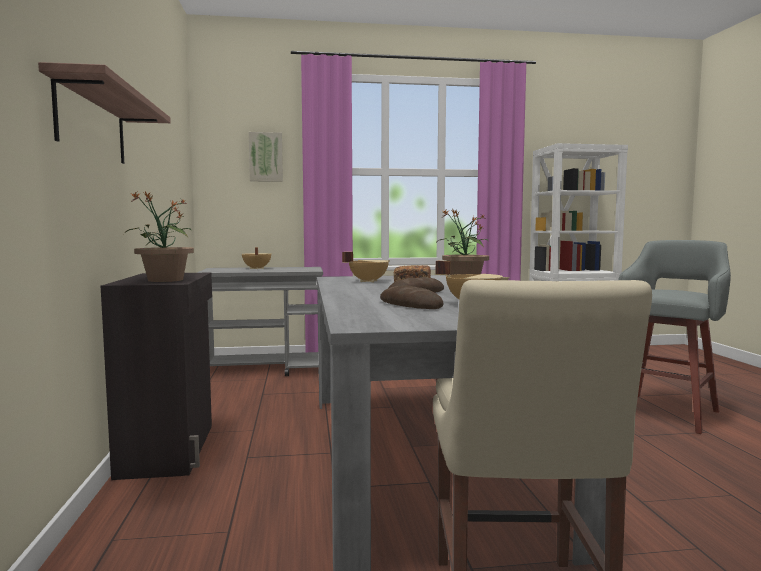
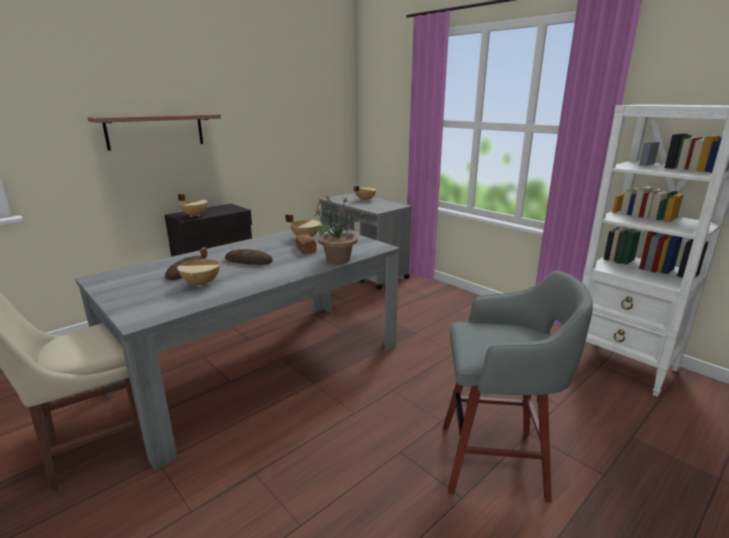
camera: 55 degrees right, 15 degrees up
(165, 280) = (195, 215): potted plant -> beige cooking pot
(266, 157) = (395, 109): picture -> none

